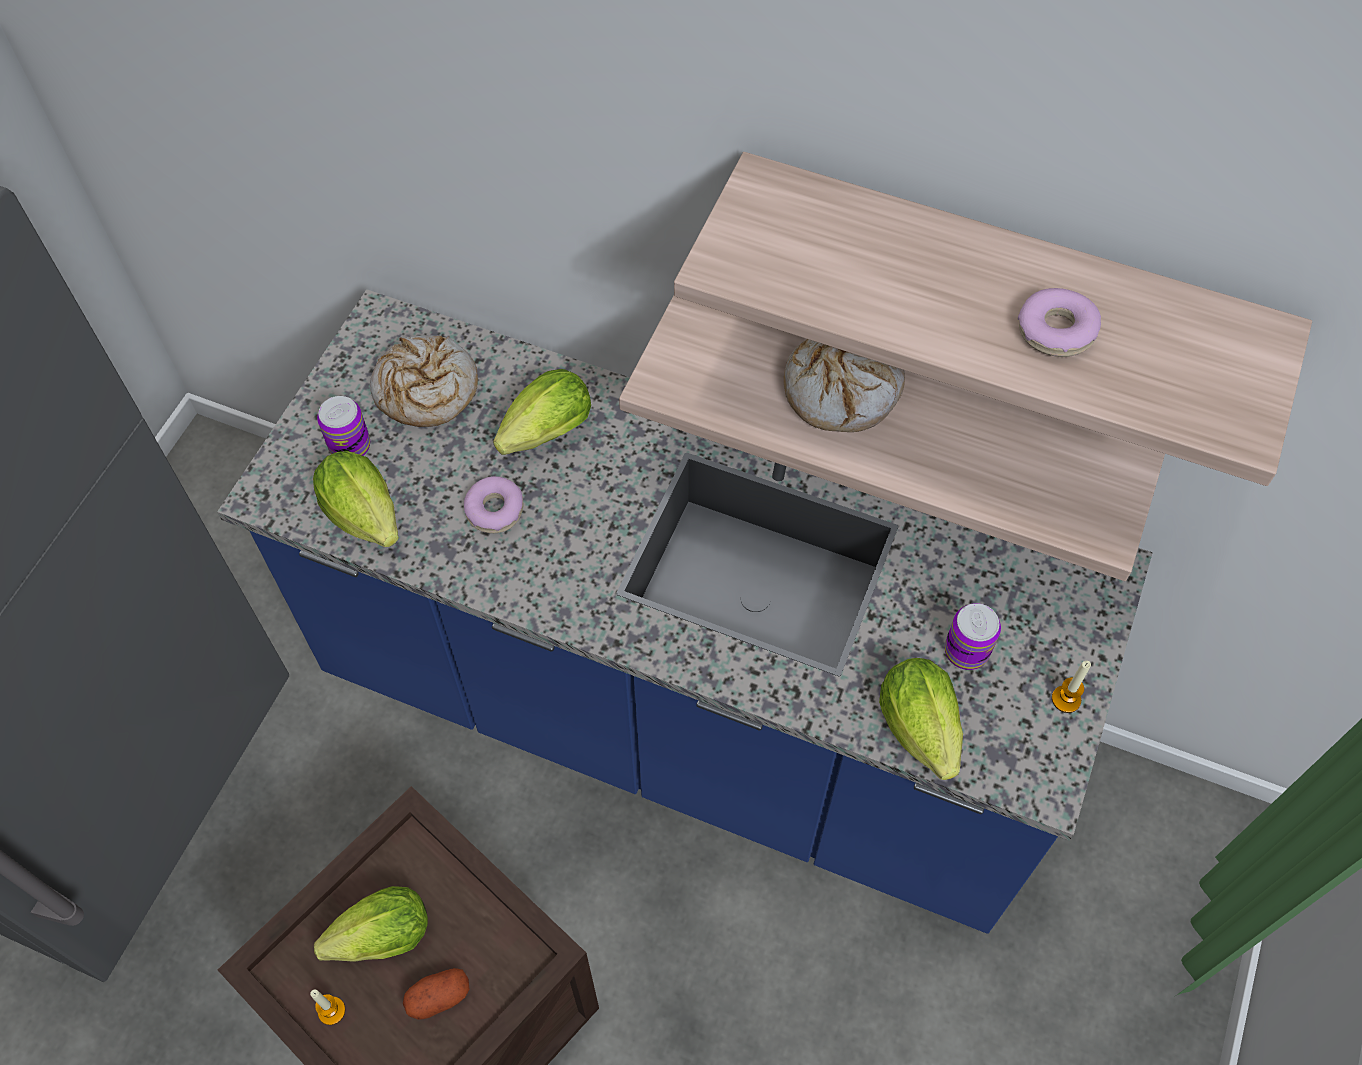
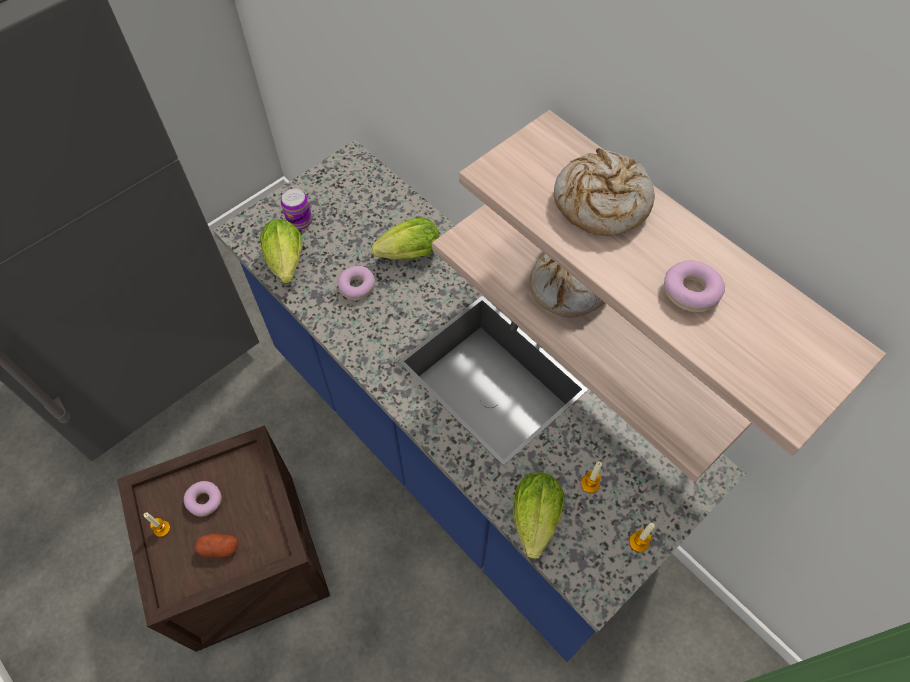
camera: 25 degrees right, 0 degrees up
(376, 939) = (204, 500): lettuce -> donut
(426, 390) = (356, 206): bread -> bread (600, 203)
(966, 651) = (590, 484): can -> candle

